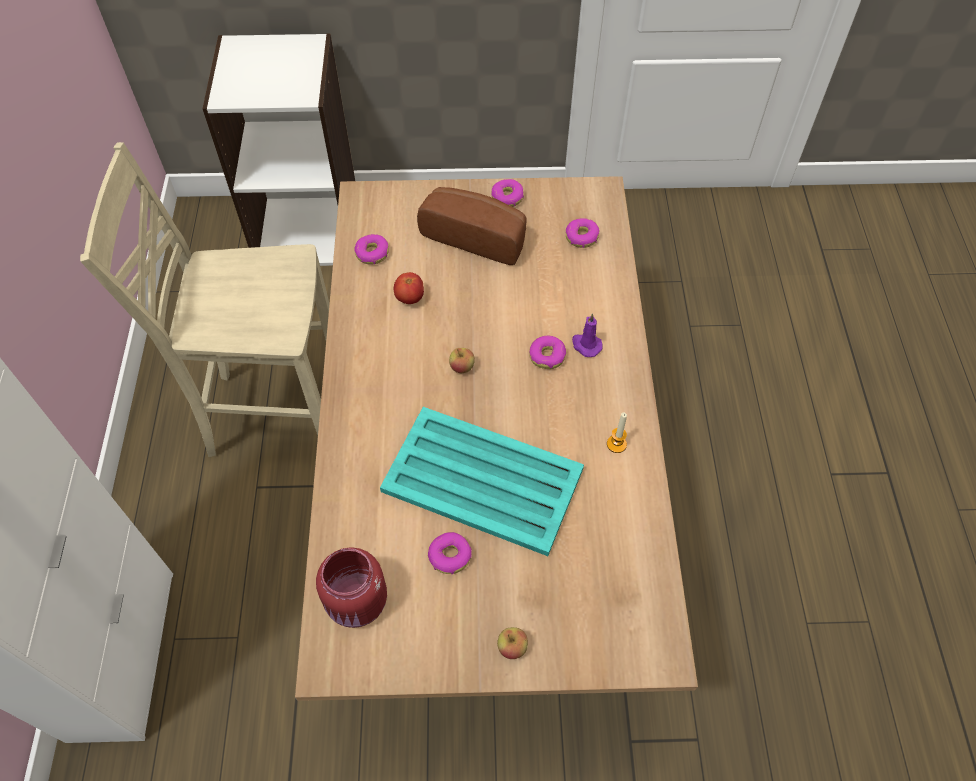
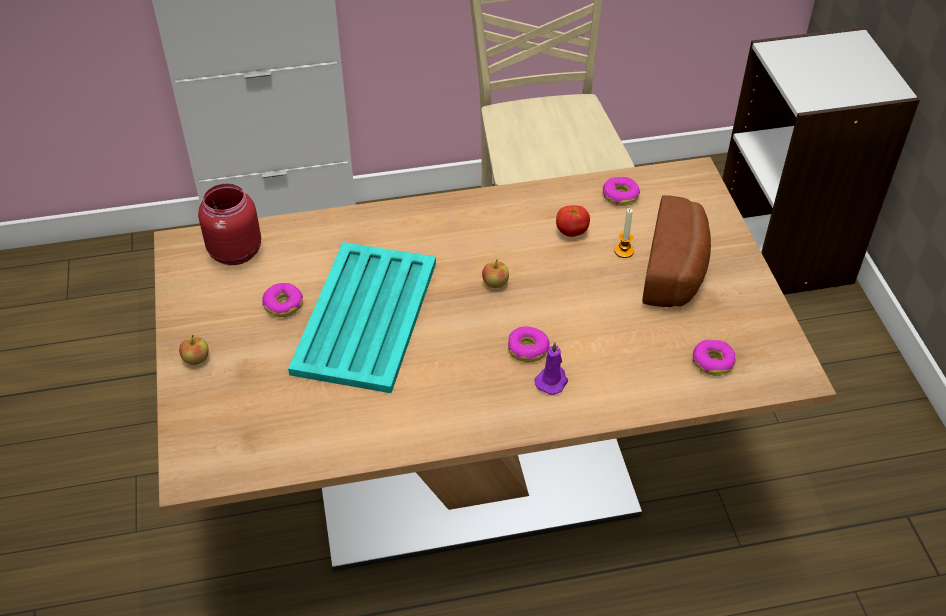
camera: 80 degrees right, 10 degrees down
(507, 197) = (746, 288): donut -> none
(616, 444) = (426, 419): candle -> candle (624, 251)

